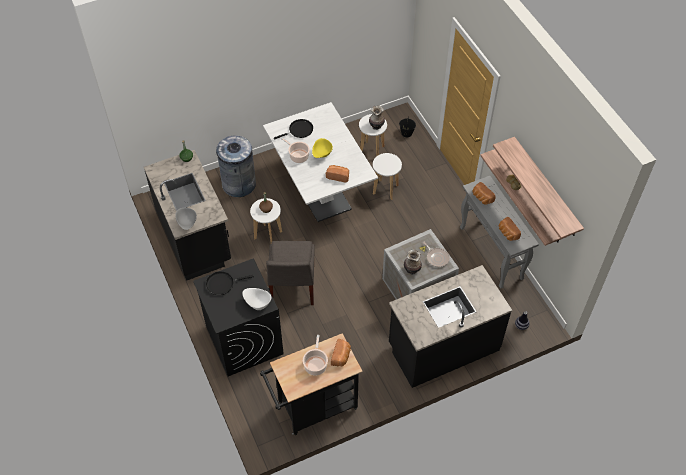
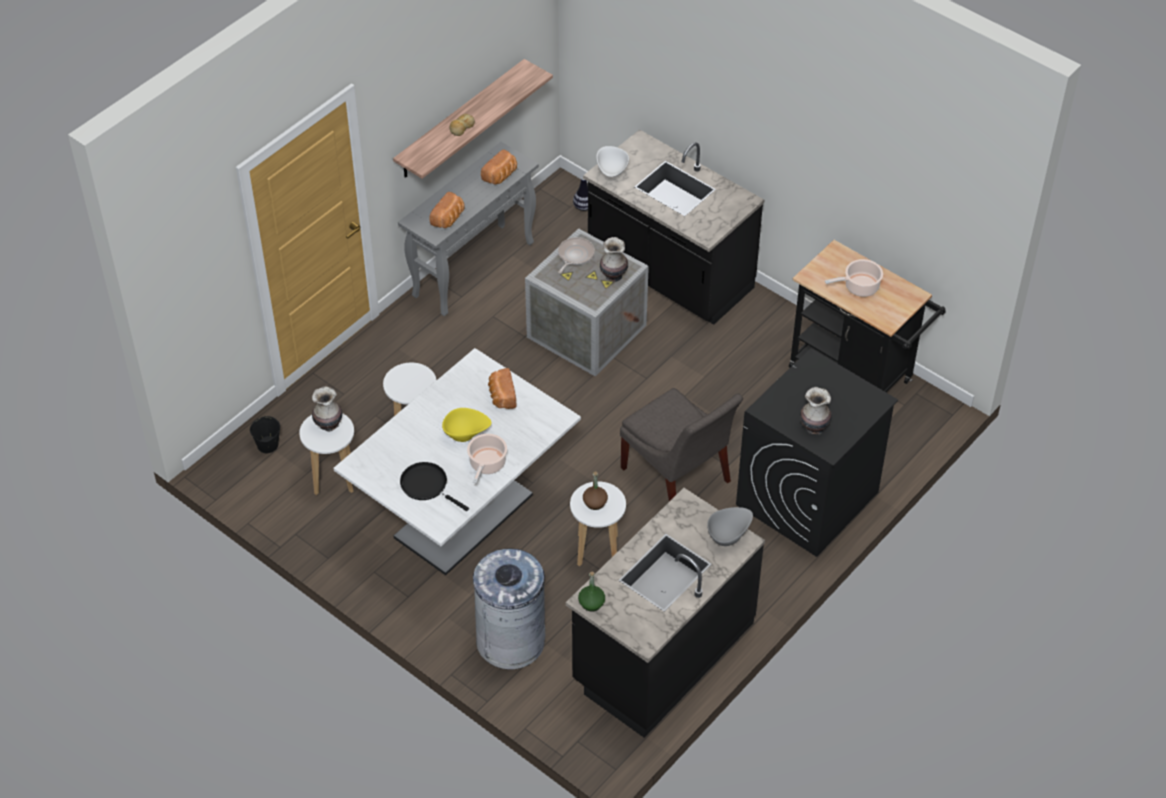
camera: 115 degrees left, 5 degrees down
(222, 284) = (814, 427): black frying pan -> vase
(257, 303) = (817, 373): white bowl -> white bowl (611, 173)
(292, 287) = (678, 478): grey chair -> grey chair turned 75 degrees clockwise
(341, 356) = (829, 266): bread -> none
(546, 187) = (476, 68): shelf -> none

